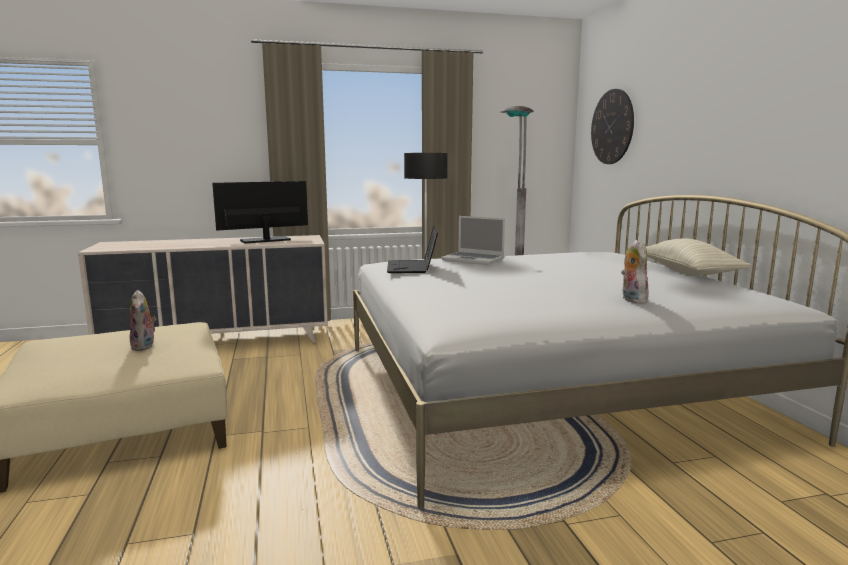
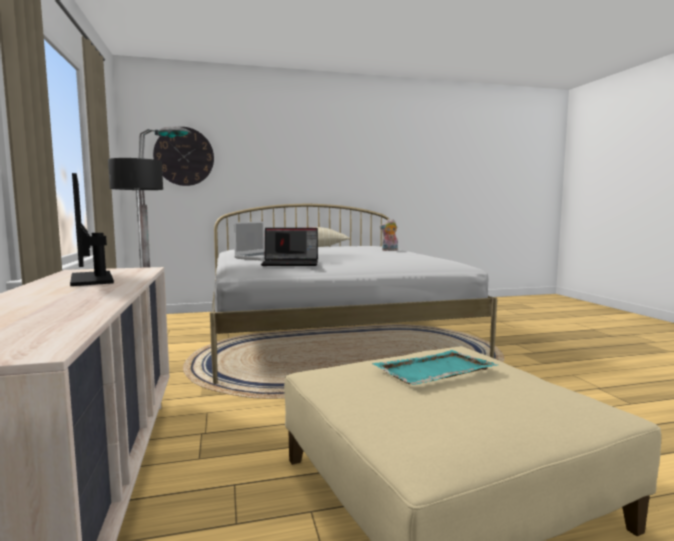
camera: 90 degrees left, 5 degrees down
(145, 346) = (433, 370): plush toy -> turquoise tray

